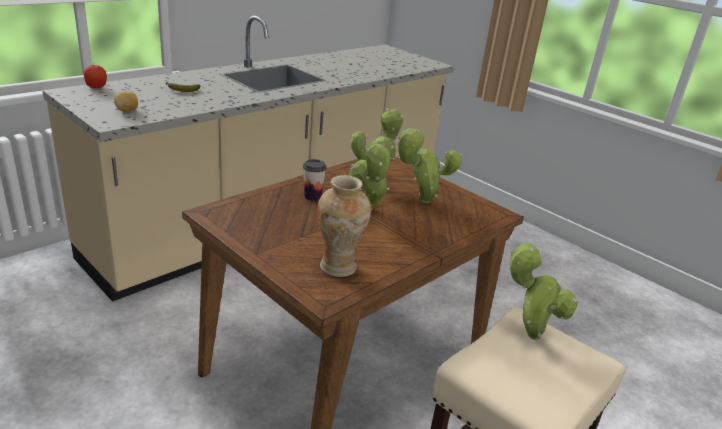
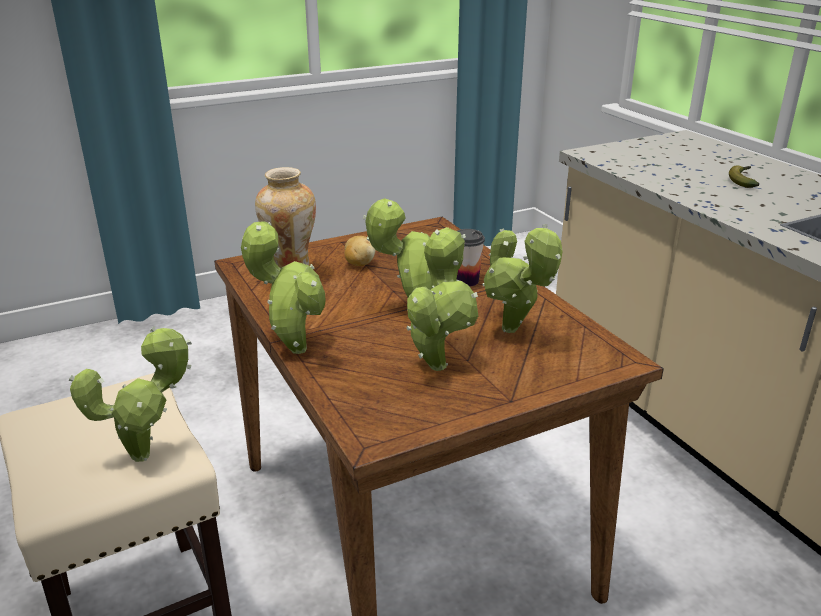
camera: 110 degrees right, 0 degrees up
(96, 87) = (715, 146): apple -> none
(127, 111) = (634, 158): potato -> potato (359, 264)
(441, 248) = (293, 348): none -> potted plant

